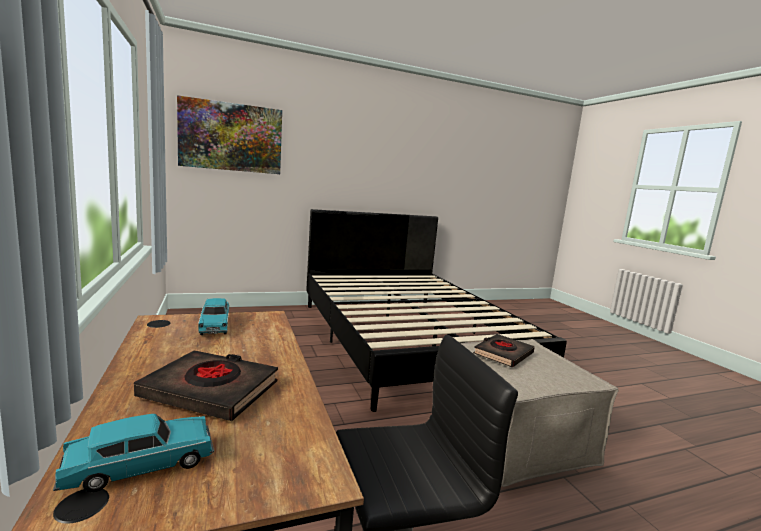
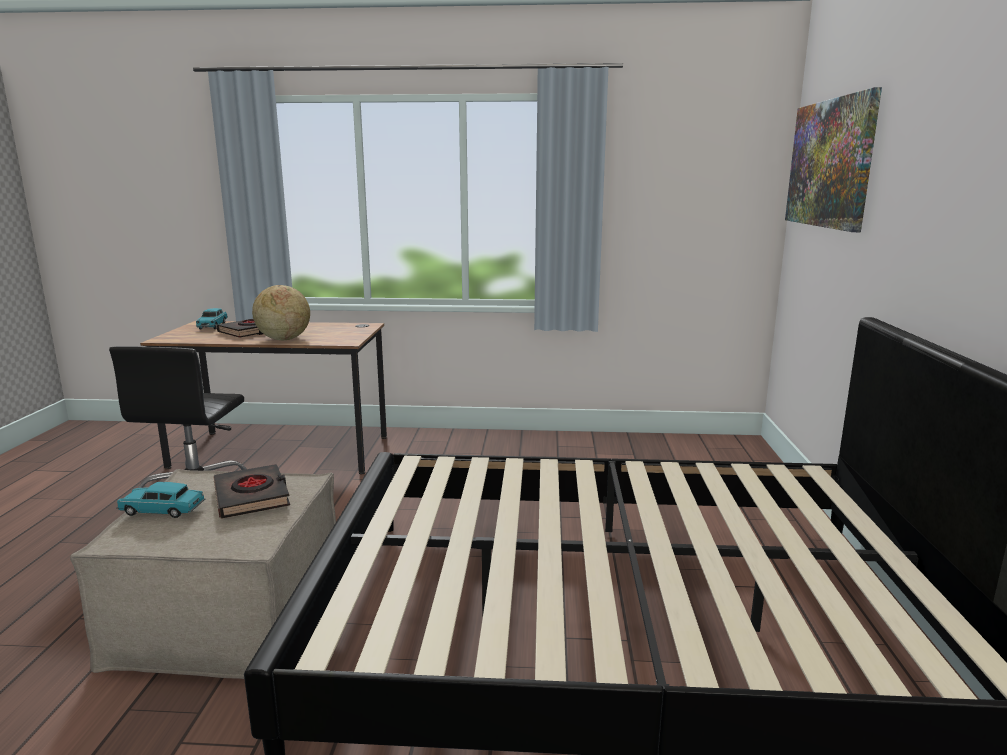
camera: 115 degrees right, 5 degrees up
(215, 326) = (342, 333): turquoise toy car -> turquoise toy car (162, 511)
(268, 350) = (283, 339): none -> globe

